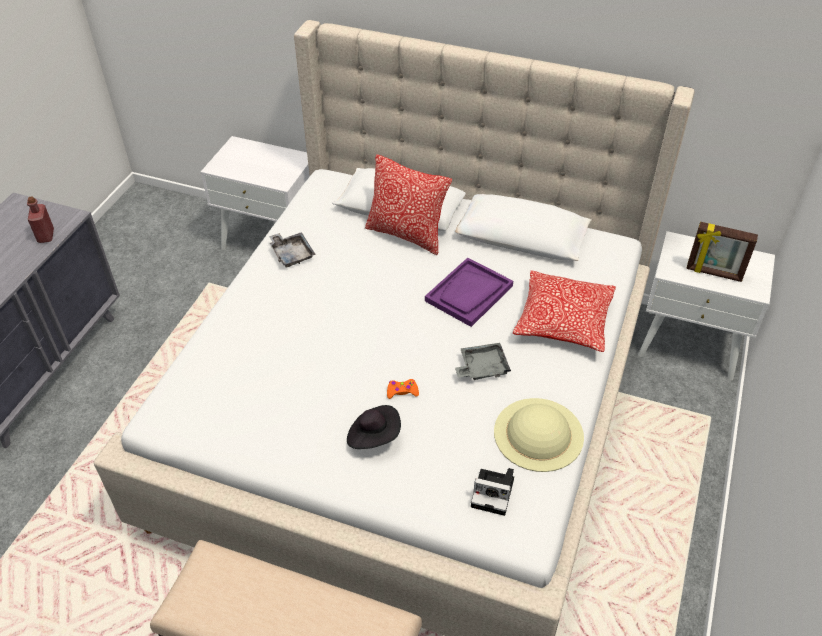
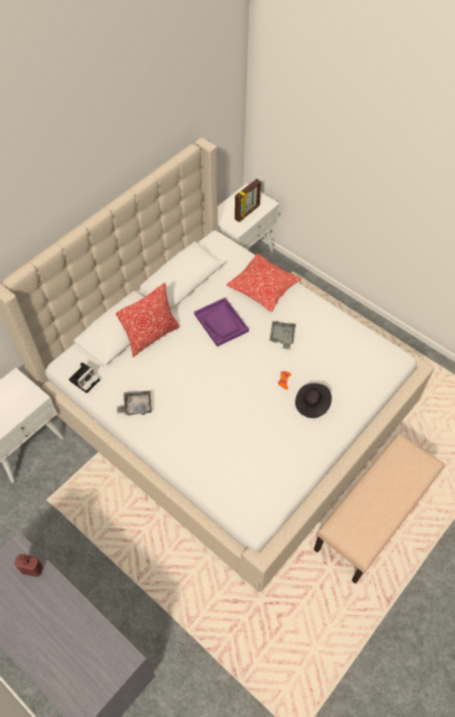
camera: 70 degrees left, 10 degrees up
(494, 493) = (367, 362): camera -> camera (85, 379)
(538, 434) = (337, 329): beige hat -> none

